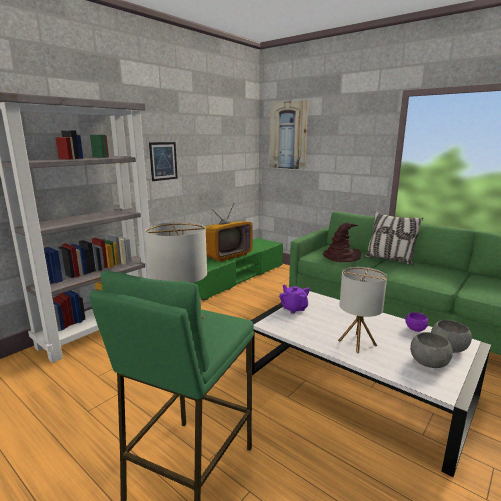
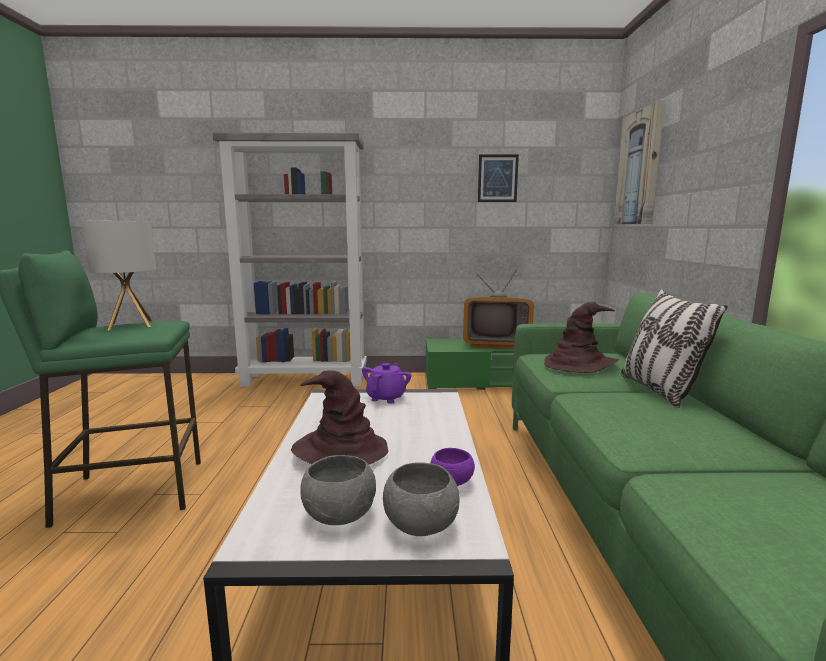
camera: 50 degrees right, 5 degrees down
(163, 161) = (420, 206): picture -> picture (497, 178)
(357, 343) = (339, 451): table lamp -> brown hat

